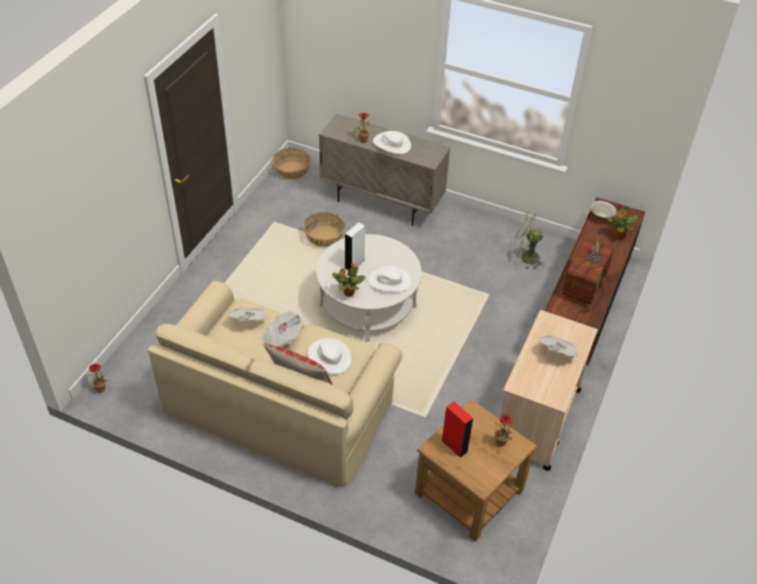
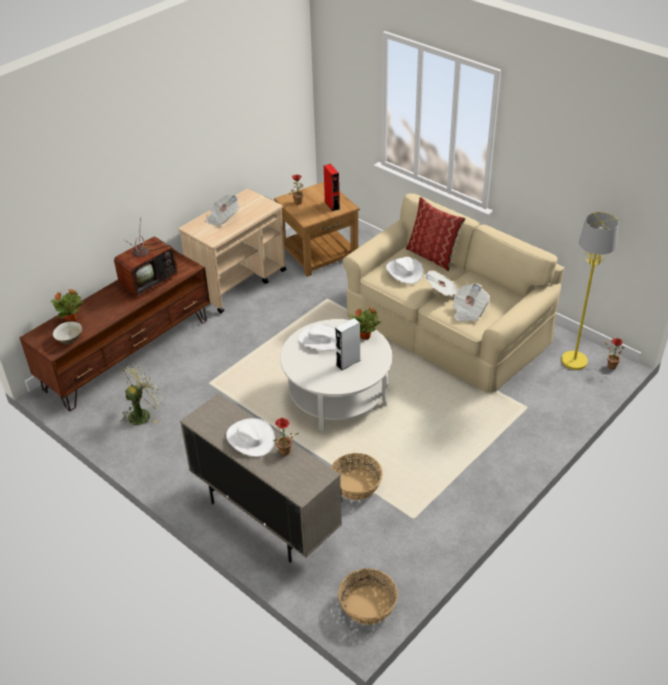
camera: 160 degrees left, 5 degrees down
(140, 388) = (574, 361): none -> yellow floor lamp
(525, 257) = (143, 414): green fan -> green fan turned 75 degrees counterclockwise

